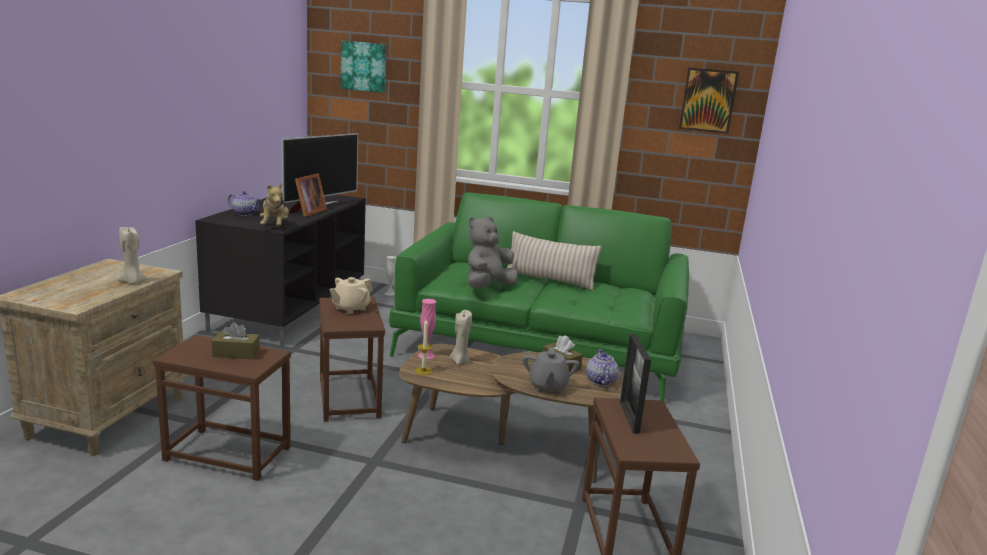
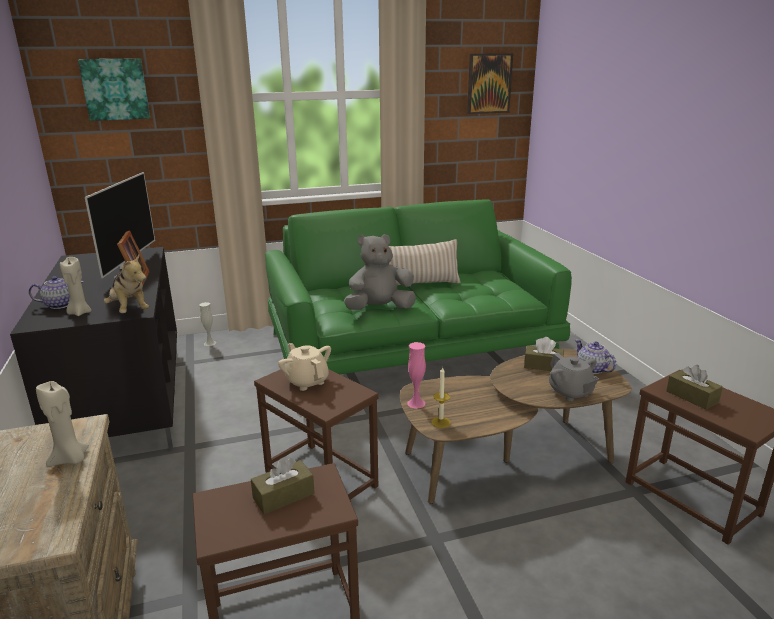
camera: 30 degrees left, 5 degrees up
(350, 308) = (307, 381): beige teapot -> beige teapot turned 135 degrees clockwise
(460, 361) = (451, 396): beige candle -> beige candle (79, 313)
(487, 287) = (379, 309): grey plush toy -> grey plush toy turned 60 degrees clockwise
(629, 417) = (692, 397): picture frame -> brown tissue box

